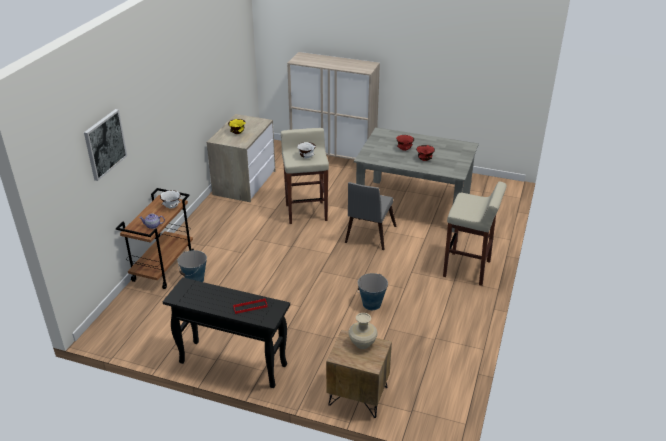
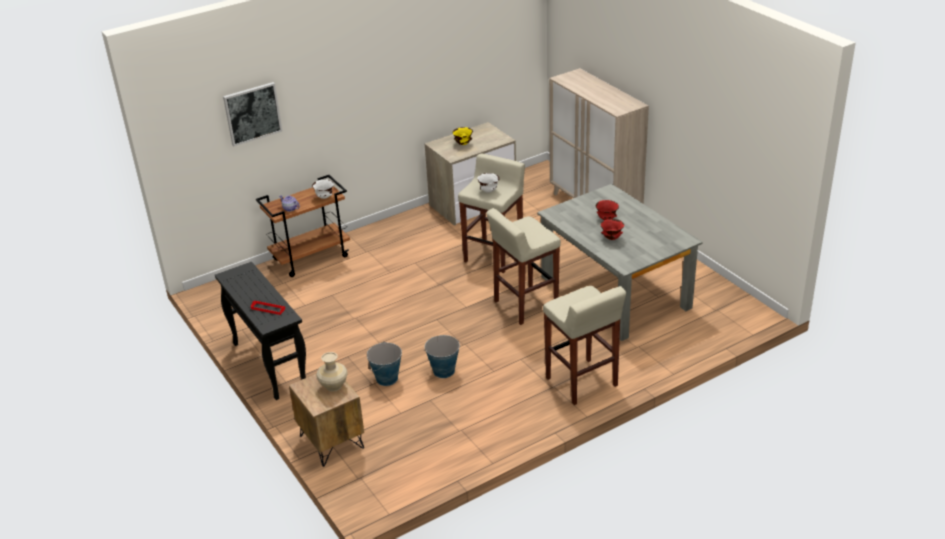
camera: 40 degrees right, 0 degrees up
(195, 280) = (323, 280): bucket -> bucket (387, 379)
(368, 236) = (524, 305): grey chair -> beige stool

